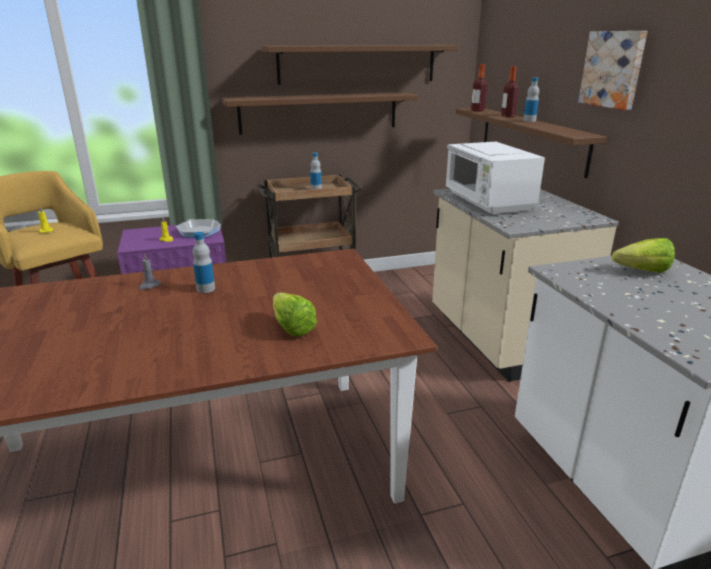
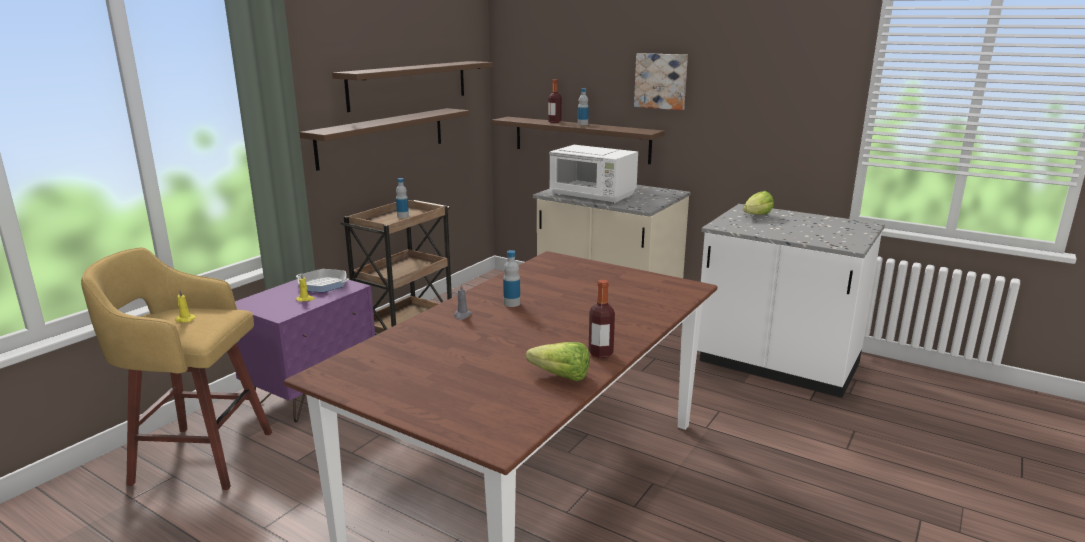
camera: 40 degrees left, 5 degrees down
(291, 325) = (623, 302): lettuce -> lettuce (556, 375)
(477, 110) = (516, 119): bottle -> bottle (600, 353)

